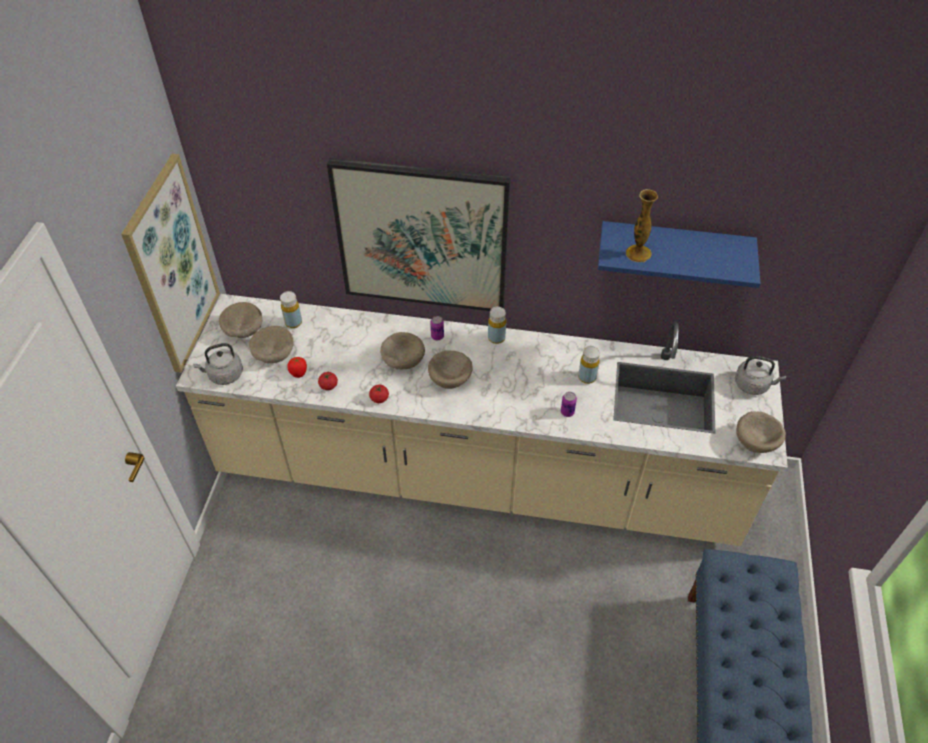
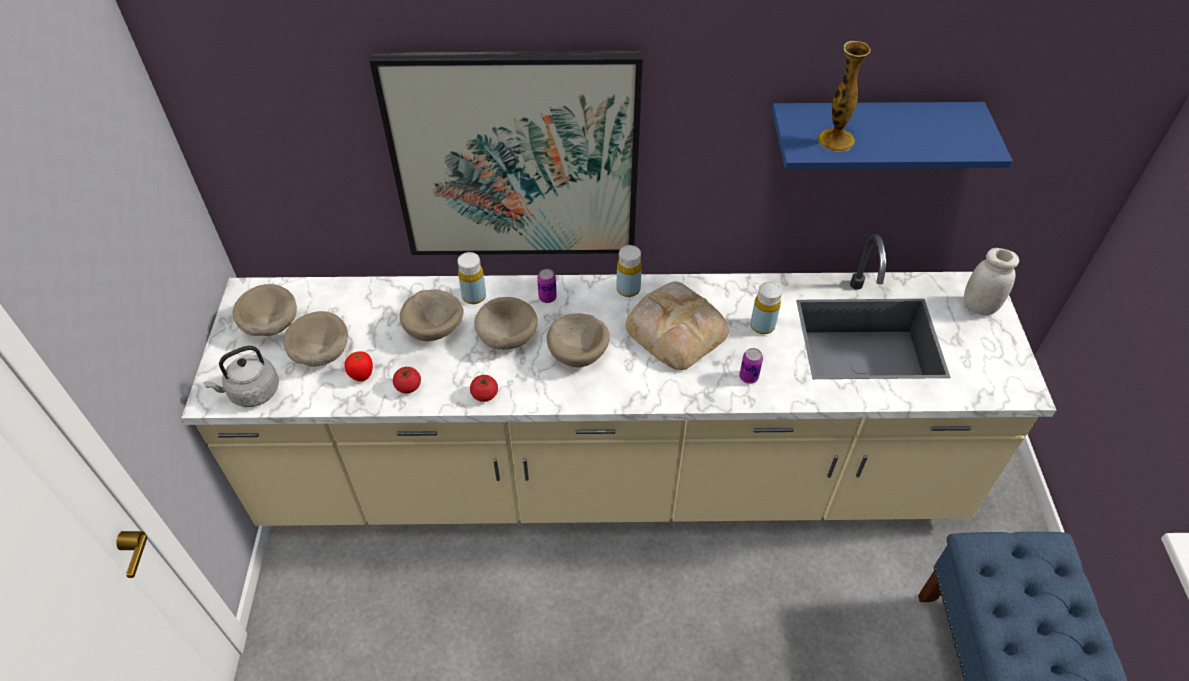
camera: 10 degrees left, 0 degrees up
(172, 267) = (152, 242): picture -> none
(293, 322) = (341, 304): yellow bottle -> yellow bottle (474, 296)
(523, 371) = (675, 328): none -> bread
(753, 385) = (979, 307): grey kettle -> white jar
(757, 441) = (1007, 381): beige bowl -> beige bowl (436, 328)

